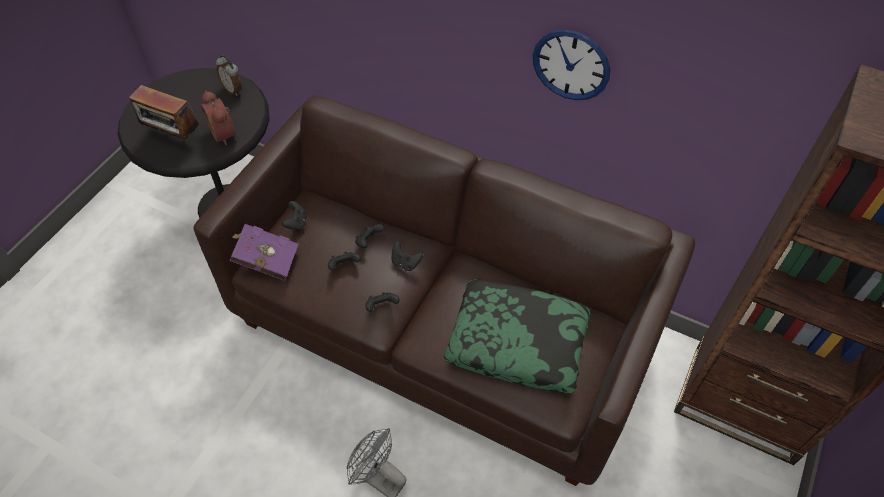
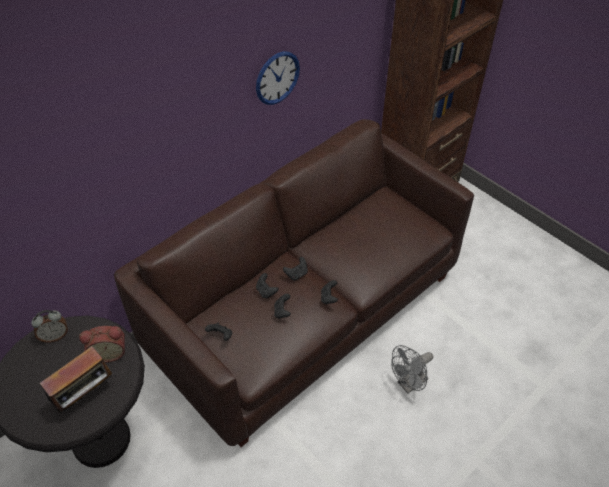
camera: 70 degrees left, 5 degrees down
(265, 260) = (249, 365): purple book -> none
(517, 342) = (384, 235): pillow -> none

